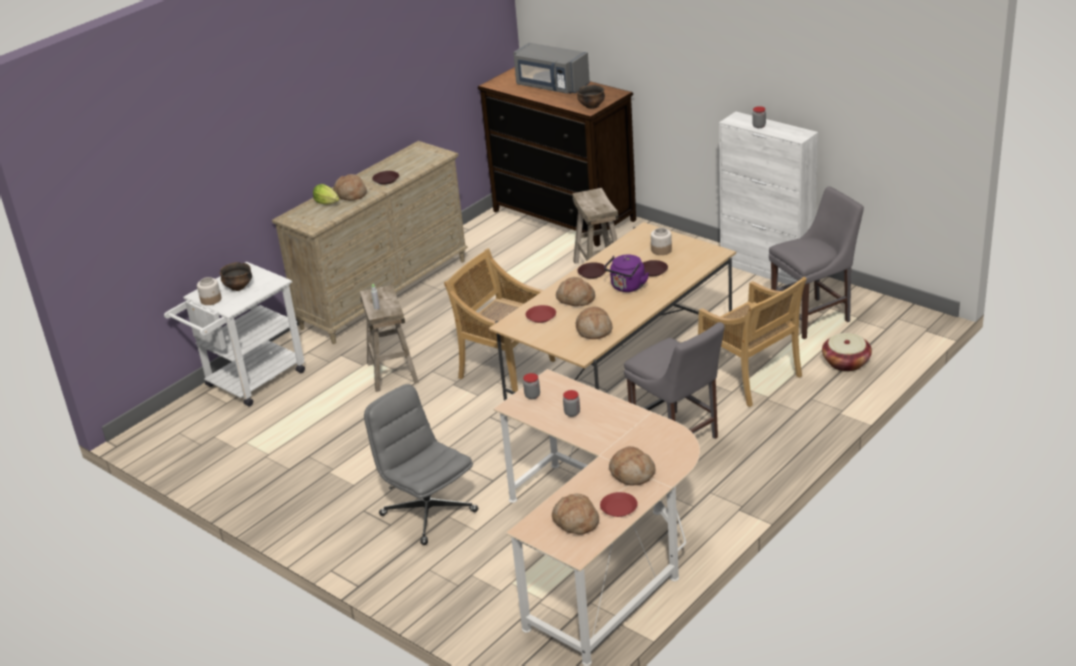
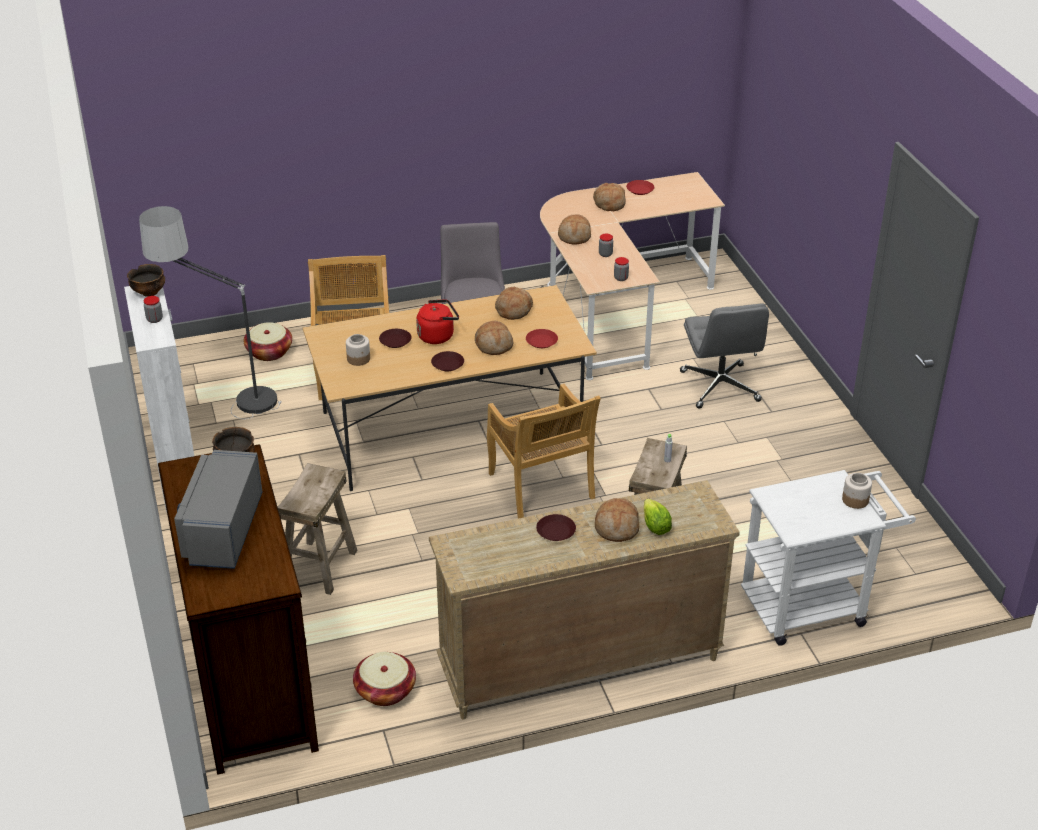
camera: 150 degrees left, 5 degrees up
(238, 287) = (815, 506): bowl -> bowl (149, 292)
(486, 241) = (385, 690): none -> basket
(551, 86) = (222, 531): grey microwave -> grey microwave turned 150 degrees counterclockwise
(575, 521) = (674, 193): bread -> bread (574, 236)
(627, 287) = (438, 335): purple kettle -> red kettle
(814, 317) = (224, 402): grey chair -> floor lamp

